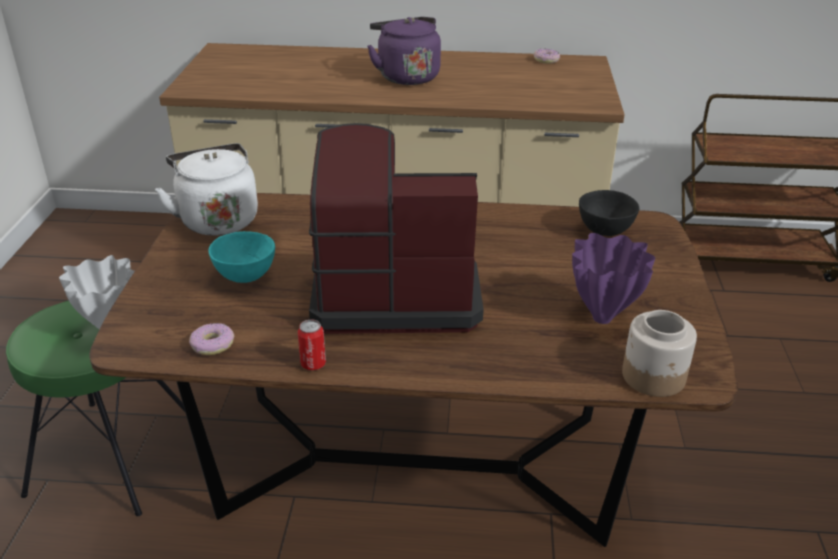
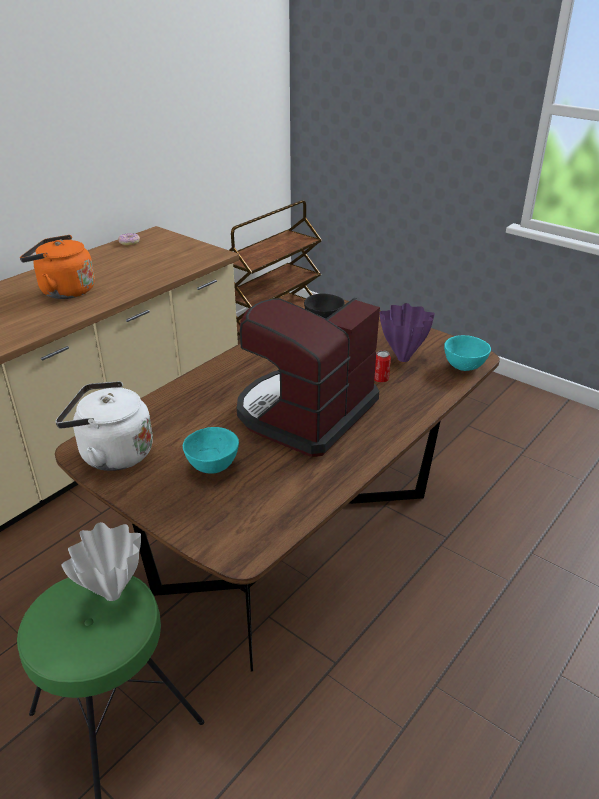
camera: 55 degrees left, 0 degrees up
(212, 344) = (284, 509): donut -> none
(313, 364) = (350, 472): can -> can (380, 379)
(406, 76) = (64, 291): purple kettle -> orange kettle
(654, 377) = (465, 367): jar -> turquoise bowl

